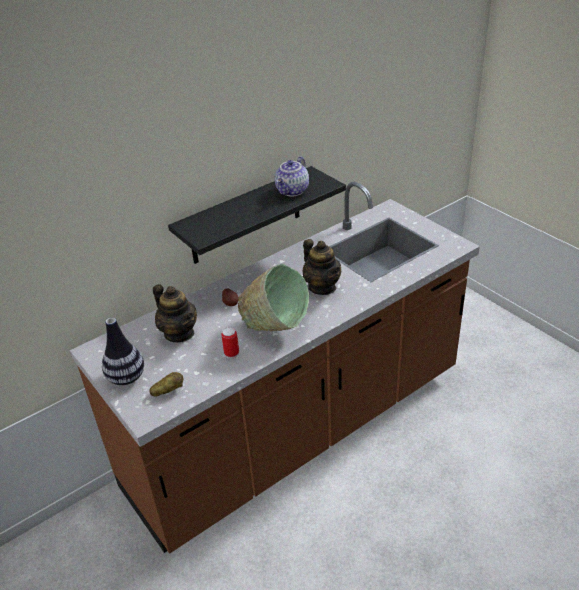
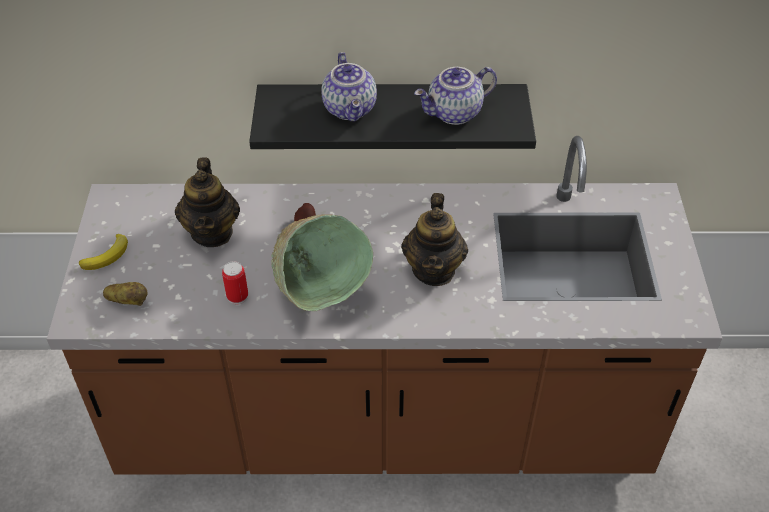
camera: 35 degrees right, 10 degrees up
(126, 378) = (108, 256): vase -> banana
(236, 212) = (351, 109): none -> teapot

